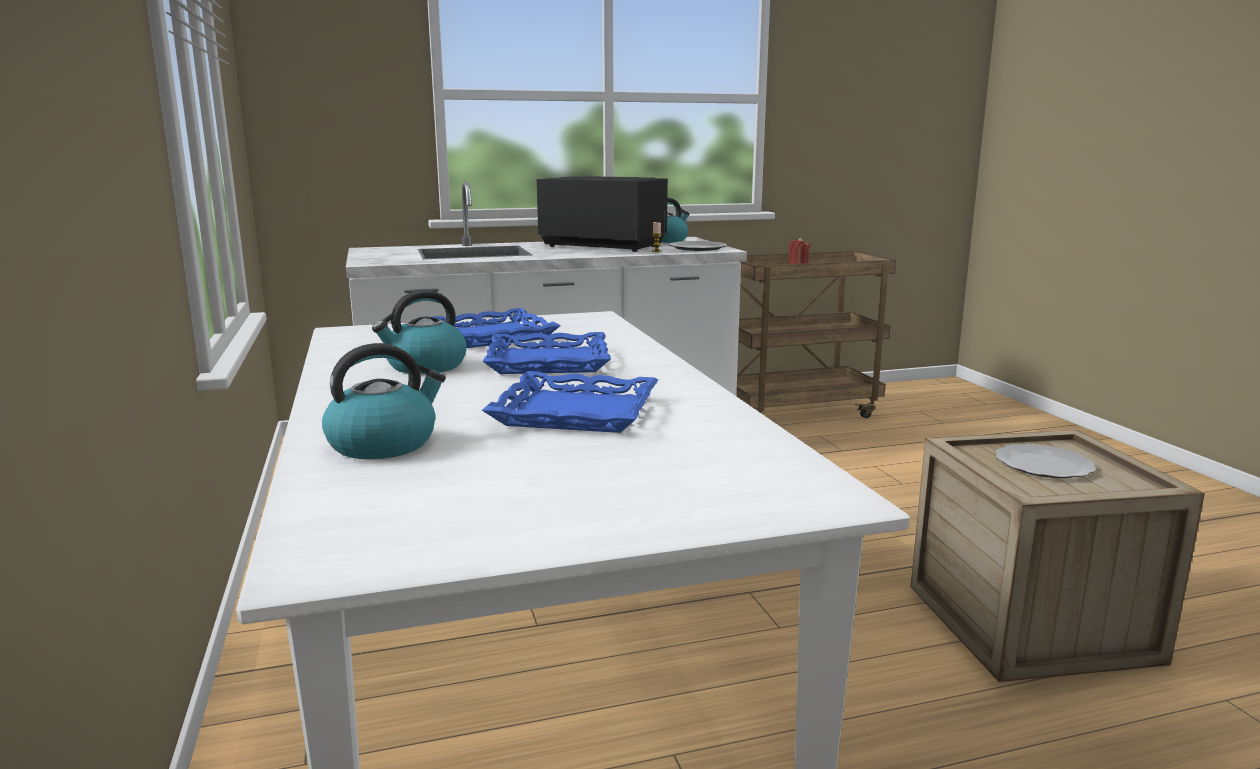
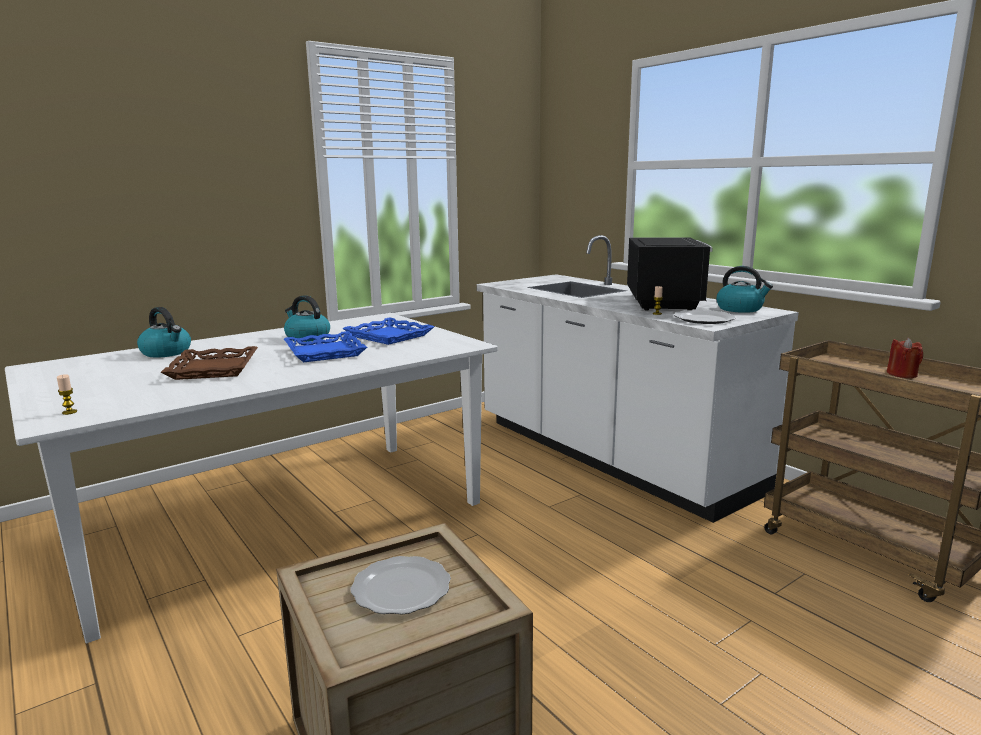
camera: 70 degrees right, 0 degrees up
(574, 413) = (212, 369): blue tray -> brown tray
(779, 488) = (69, 412): none -> candle

